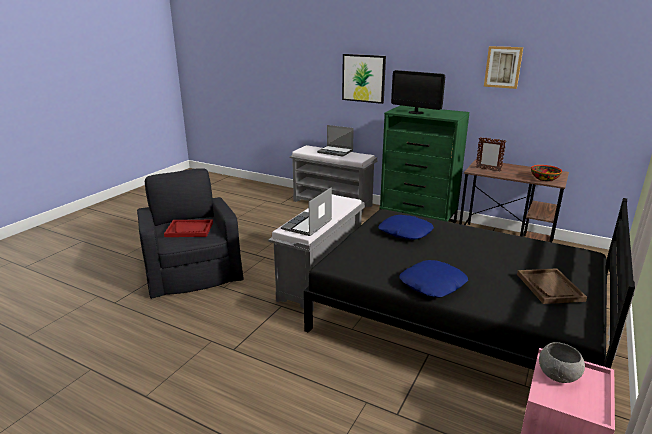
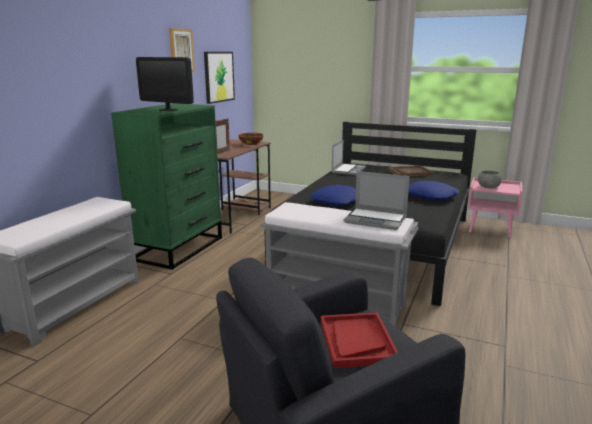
camera: 95 degrees left, 5 degrees down
(336, 152) = (58, 215): laptop -> laptop (348, 170)
(363, 78) = (48, 82): picture -> picture (218, 76)
(416, 112) = (168, 110): monitor -> monitor turned 90 degrees clockwise

